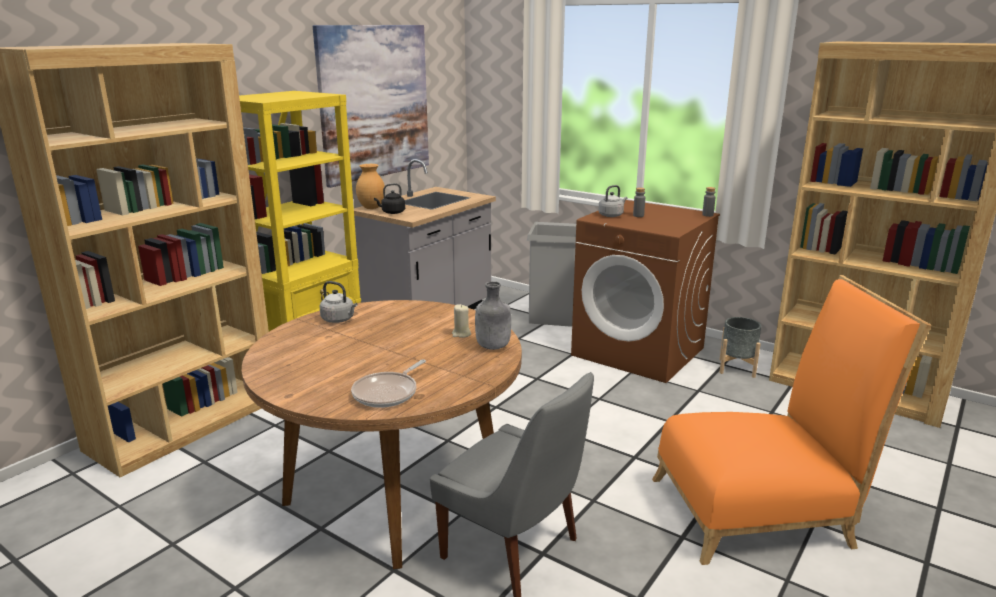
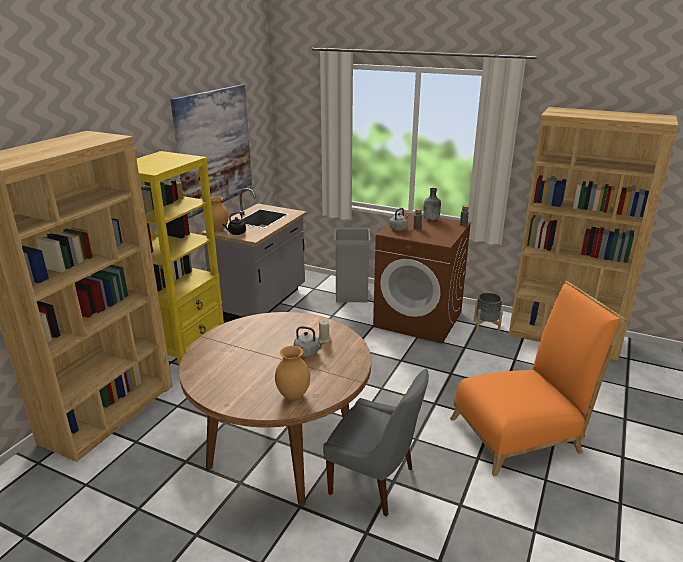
camera: 10 degrees left, 5 degrees up
(339, 320) = (233, 334): grey kettle -> grey kettle (308, 353)
(388, 393) = (294, 395): frying pan -> brown vase
(493, 347) = (349, 349): grey bottle -> grey bottle (431, 219)

